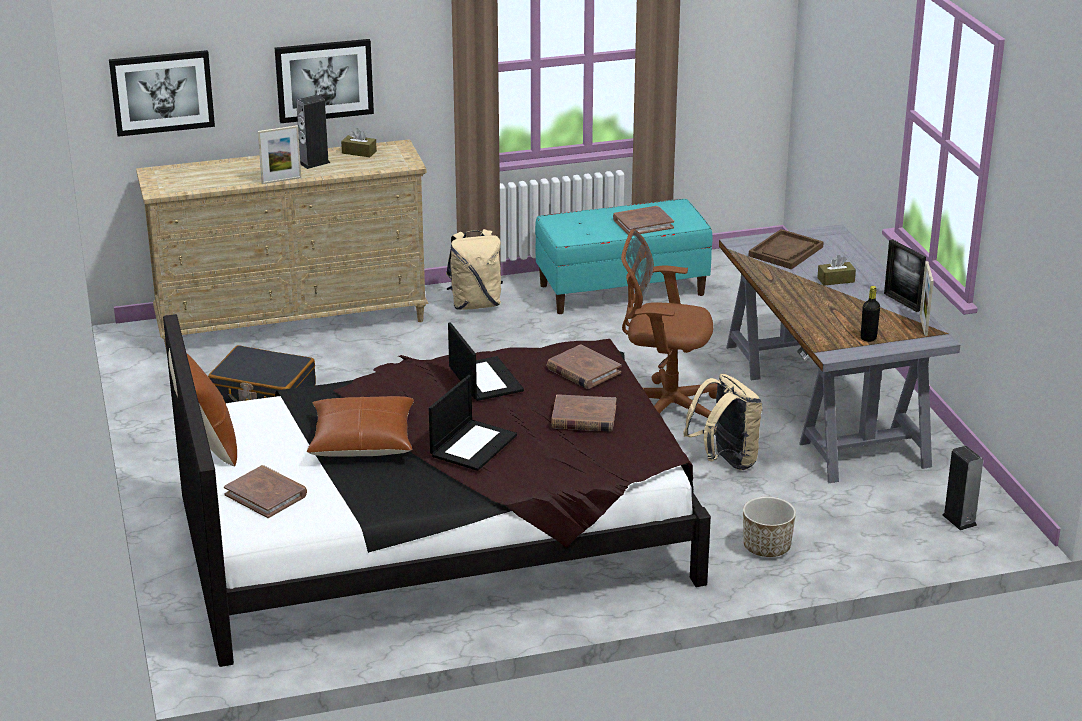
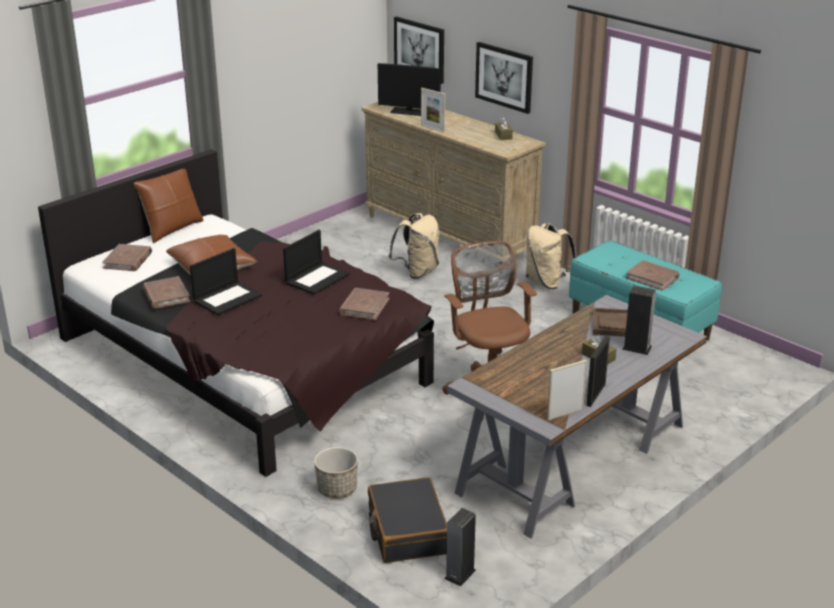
camera: 60 degrees right, 0 degrees up
(205, 178) = (409, 111): none -> monitor
(263, 394) = (355, 256): black suitcase -> black suitcase (407, 531)
(314, 163) = (470, 129): speaker -> speaker (637, 348)
(473, 445) = (227, 298): laptop -> laptop turned 45 degrees counterclockwise
(583, 417) = (298, 323): brown book -> brown book (166, 295)
(725, 461) = (440, 438): beige backpack -> beige backpack (417, 272)
(868, 338) = (512, 394): black bottle -> none

